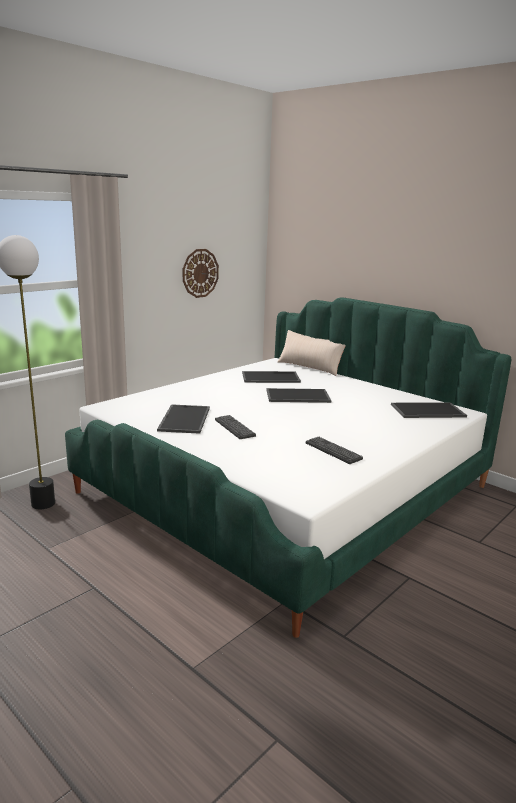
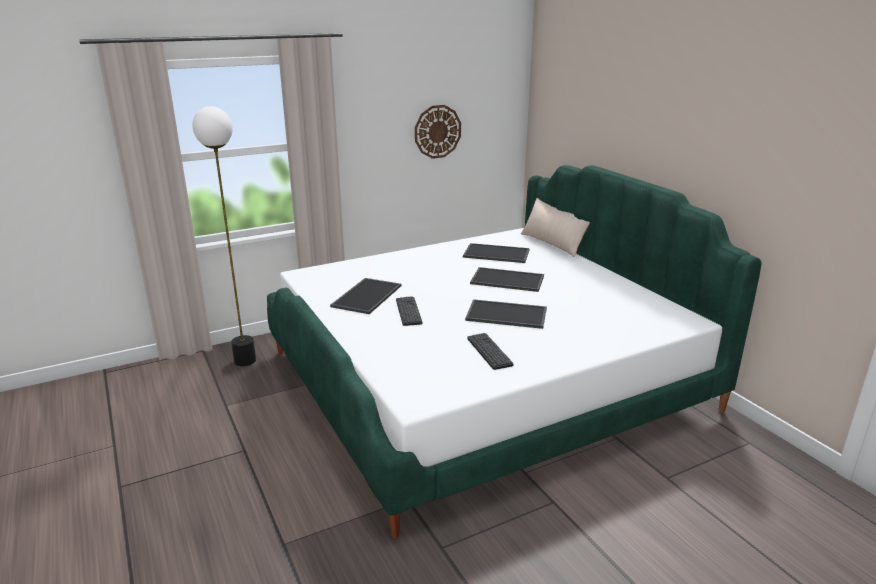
camera: 20 degrees right, 5 degrees up
(427, 411) = (645, 315): tray -> tray (505, 315)

